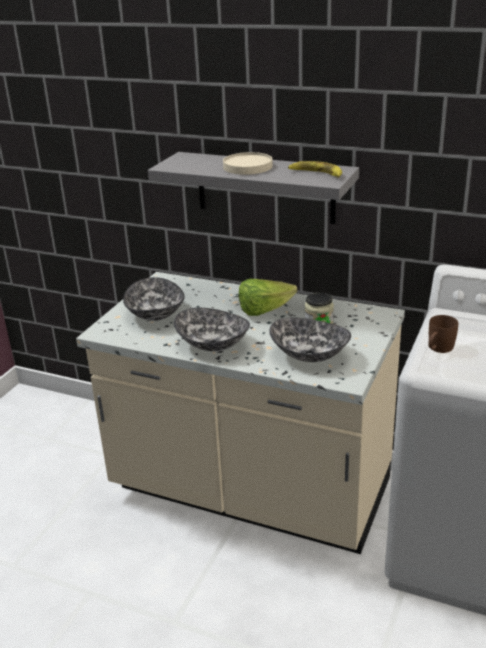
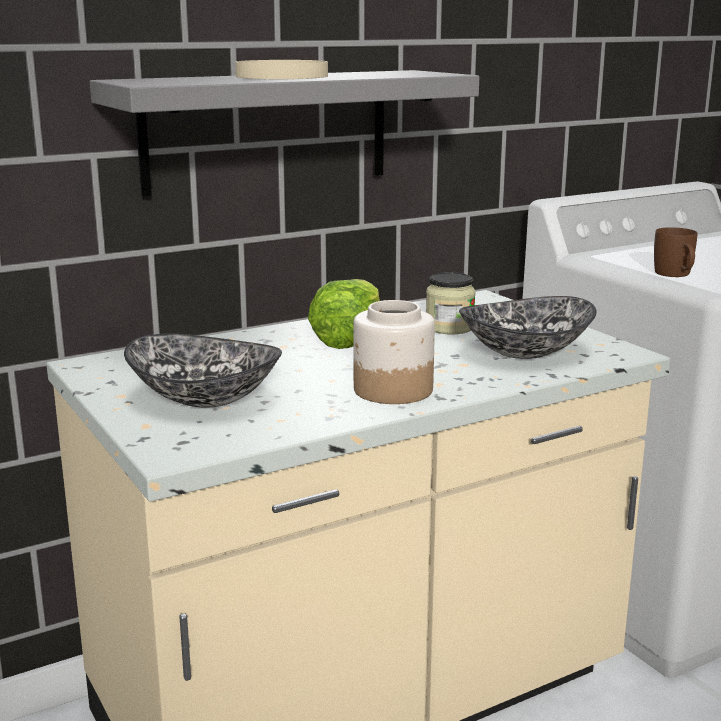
camera: 55 degrees left, 10 degrees down
(212, 345) = (392, 390): bowl -> jar
(316, 173) = (398, 73): banana -> none

